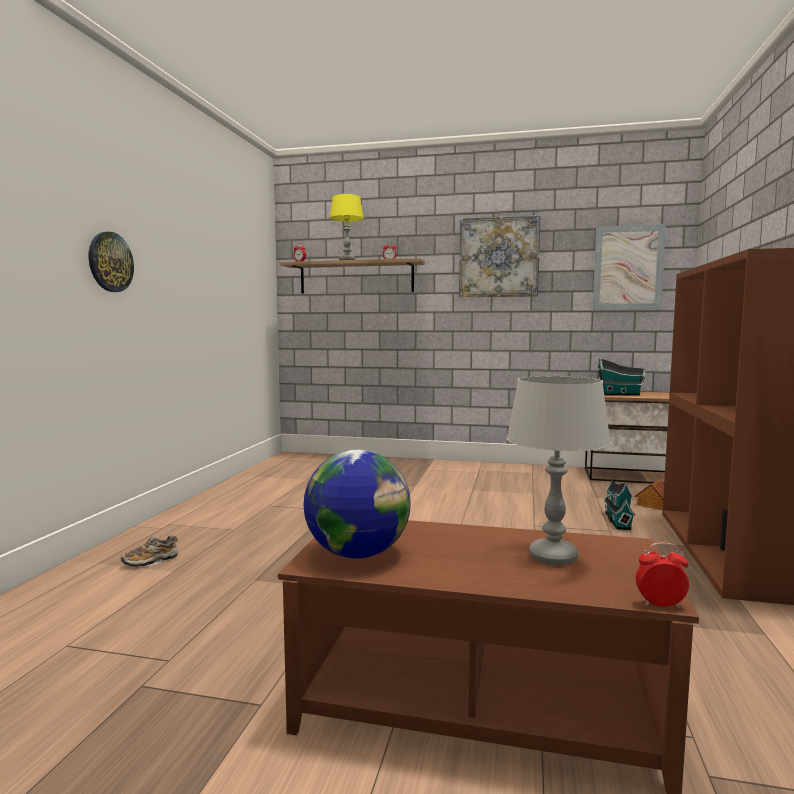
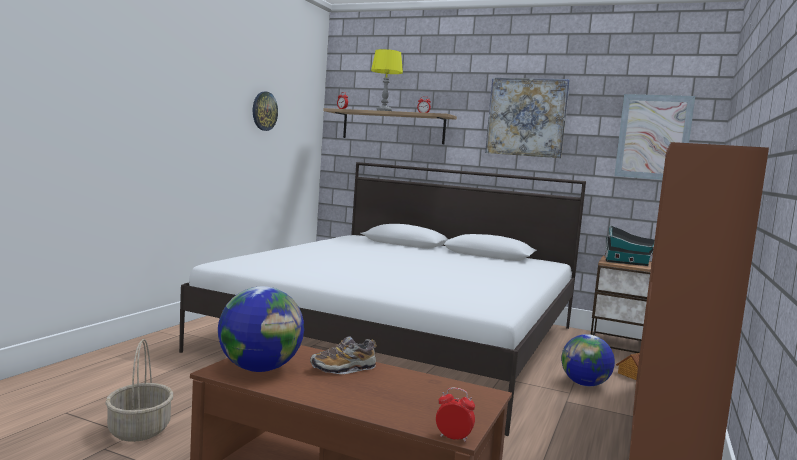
camera: 10 degrees right, 0 degrees up
(110, 262) = (154, 108): wall clock -> wall clock (264, 111)
(150, 561) = (155, 361): shoe -> shoe (343, 369)
(175, 652) = (140, 430): none -> basket
(410, 498) = (402, 338): none -> white bed
(552, 557) = (409, 393): grey table lamp -> none
(617, 520) = (585, 384): toy house -> globe

